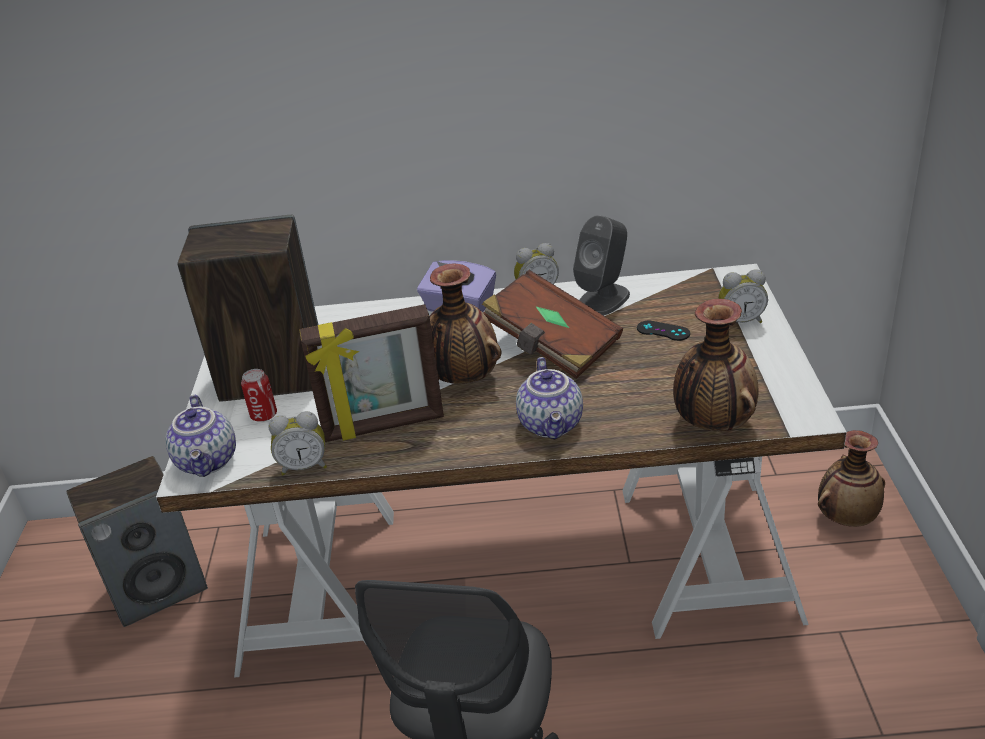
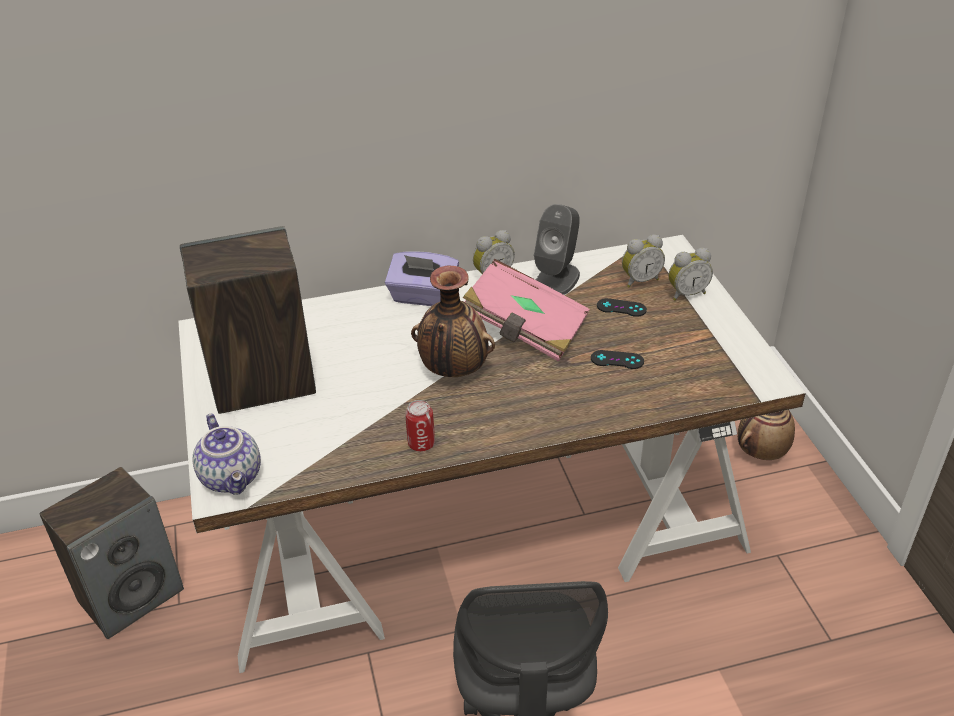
camera: 15 degrees left, 5 degrees up
(264, 415) = (270, 424): can -> can (421, 444)
(304, 466) = (331, 472): alarm clock -> alarm clock (640, 280)
(383, 426) = (394, 424): picture frame -> none
(552, 345) = (525, 329): brown book -> pink book
(552, 424) = (552, 409): teapot -> none
(640, 382) = (617, 360): none -> black game controller
(712, 424) = (692, 395): vase -> none

